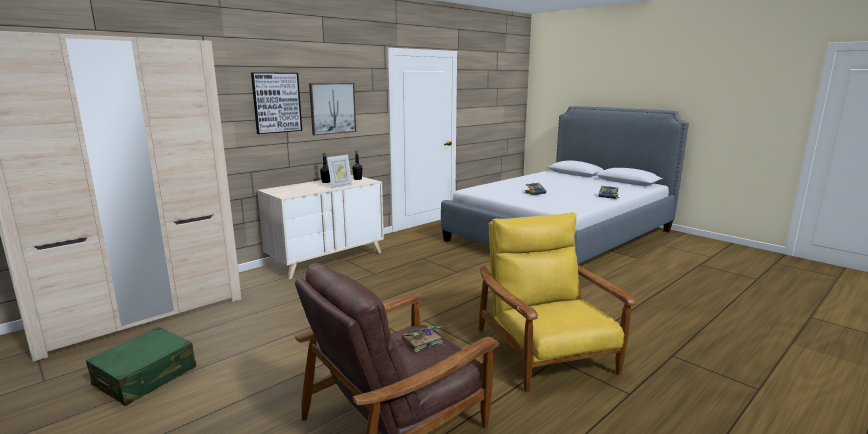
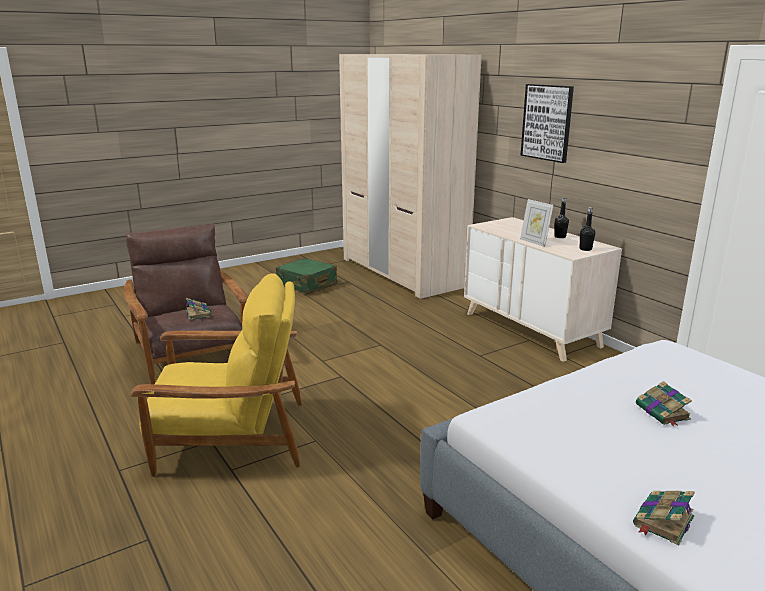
camera: 100 degrees right, 5 degrees up
(332, 108) = (611, 141): picture -> none

